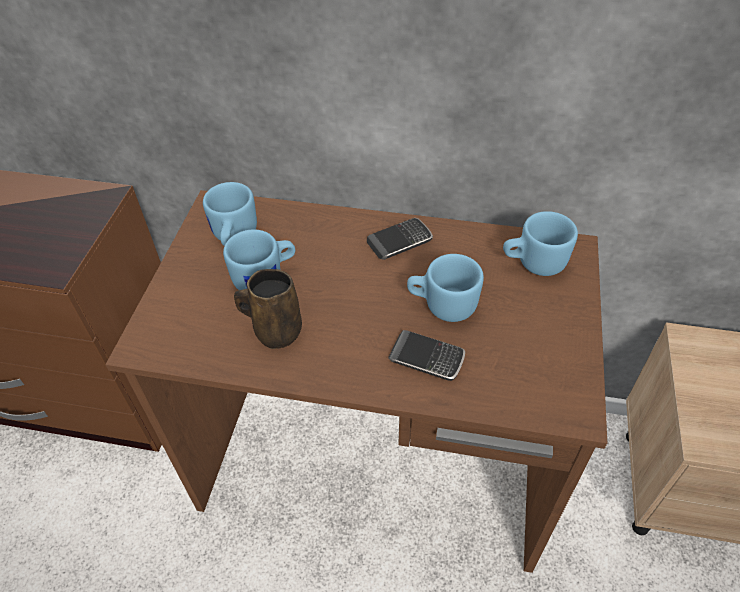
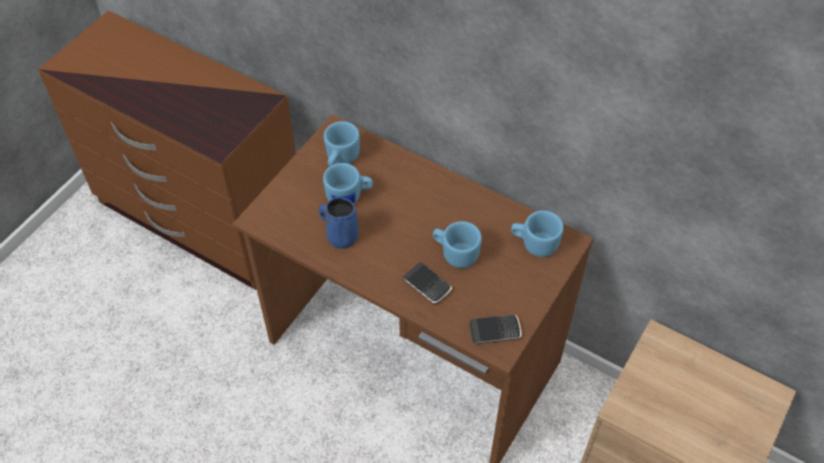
camera: 20 degrees right, 5 degrees up
(275, 331) = (341, 236): brown mug -> blue mug
(400, 241) = (451, 198): phone -> phone (495, 331)

